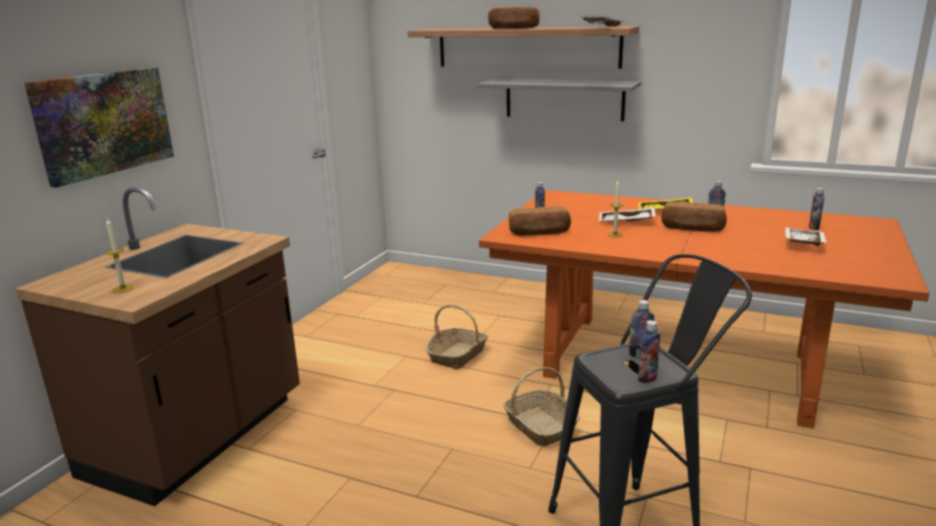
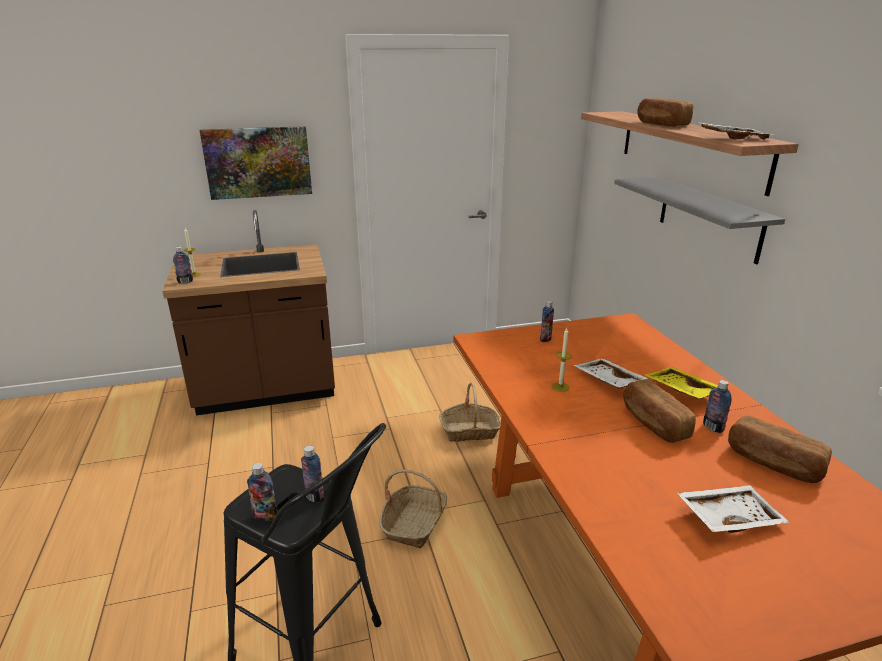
camera: 50 degrees right, 5 degrees up
(539, 232) = (509, 351): bread -> bread (772, 463)
(814, 228) = (813, 512): bottle -> bottle (185, 282)

